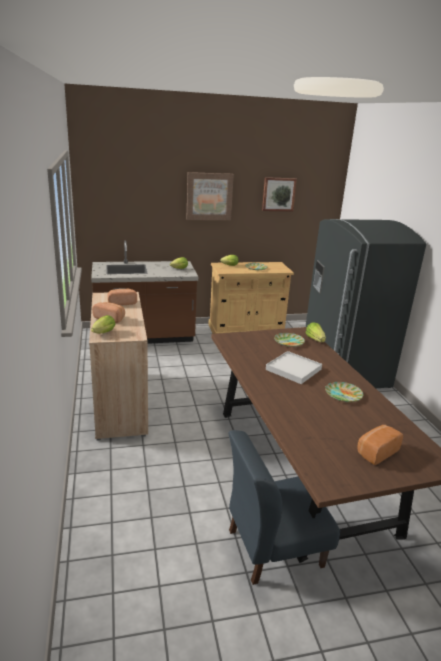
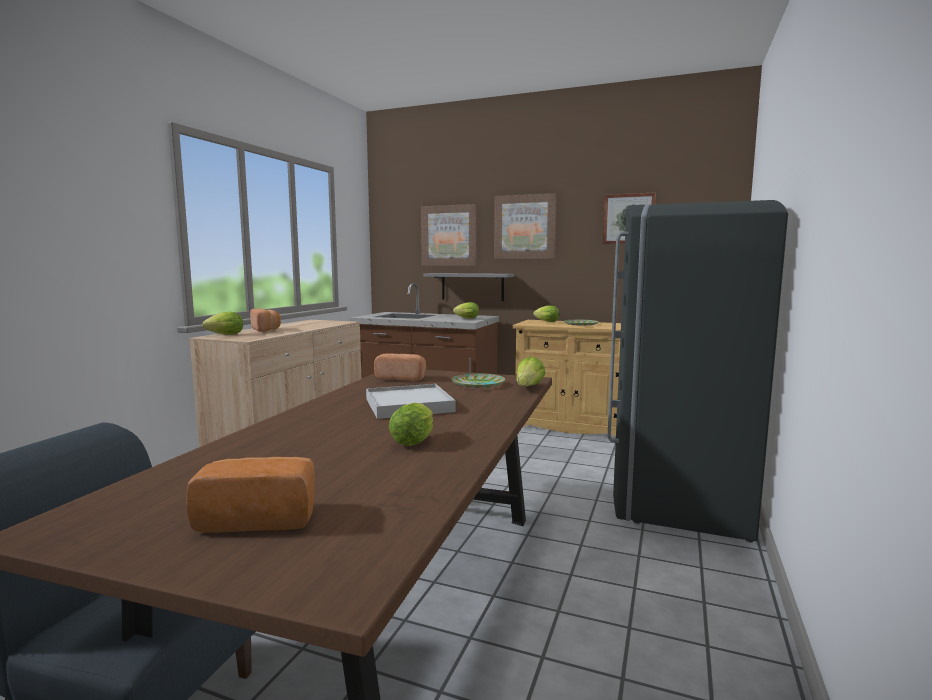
camera: 35 degrees right, 15 degrees down
(121, 303) = (314, 324): bread -> bread (402, 378)
(149, 200) = (449, 235): none -> picture
(168, 240) = (472, 286): none -> grey shelf
(343, 394) = (415, 440): plate -> lettuce

